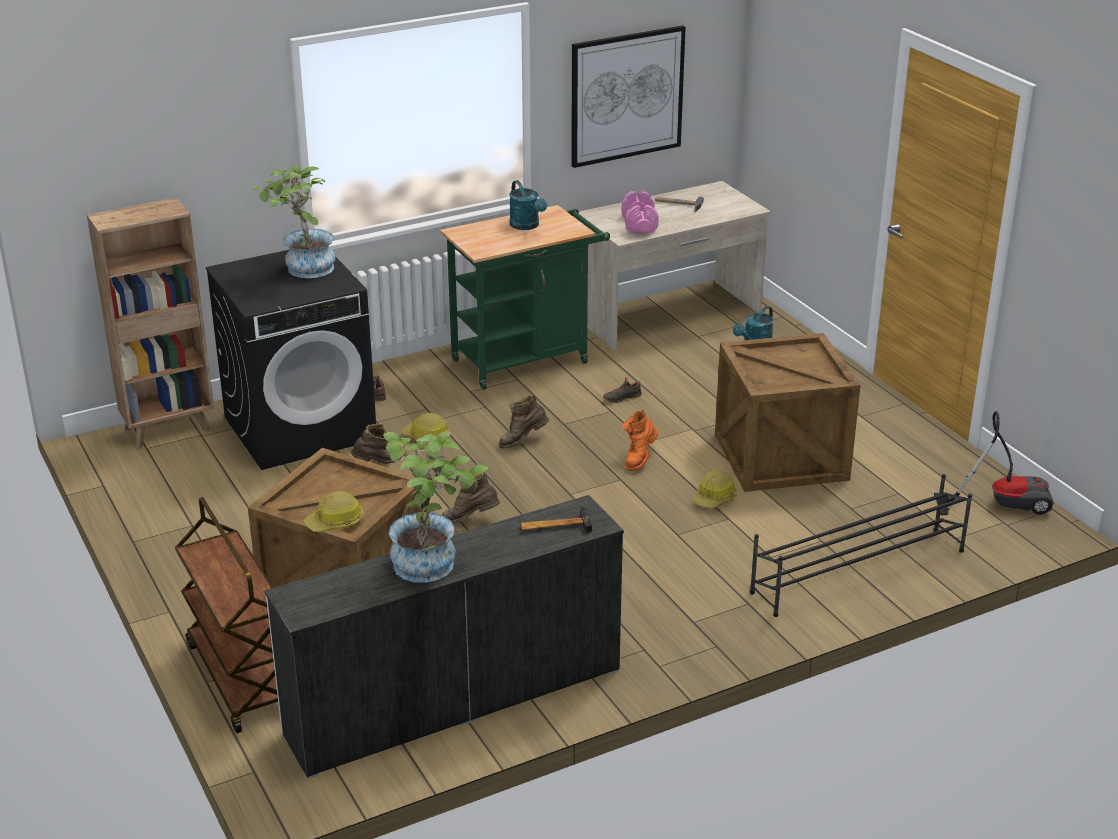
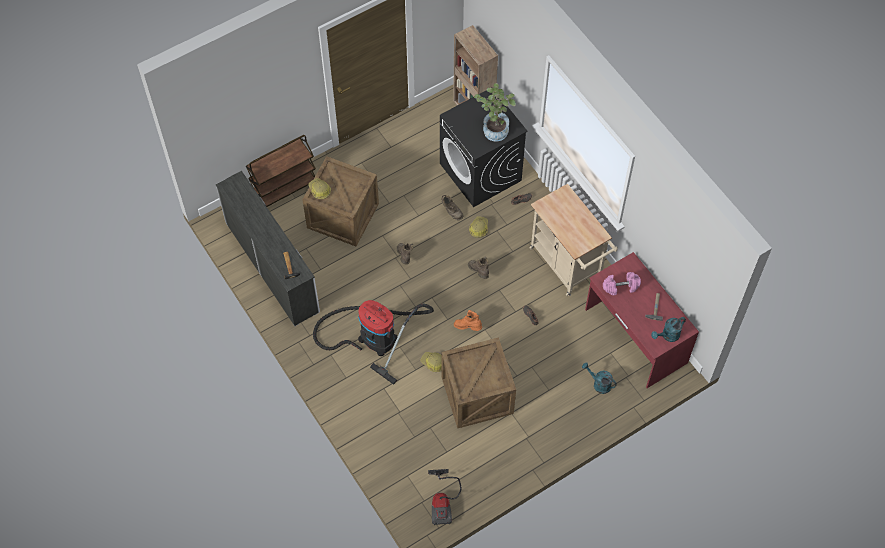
camera: 85 degrees right, 30 degrees up
(433, 562) = (261, 224): potted plant -> none
(527, 226) = (578, 224): turquoise watering can -> turquoise watering can (668, 336)
(527, 359) = (568, 266): green cart -> beige cart
(626, 96) = (666, 243): picture -> none
(654, 565) = (373, 337): none -> vacuum cleaner
(668, 315) = (635, 336): beige desk -> red desk
(857, 571) = (374, 426): black shoe rack -> none

